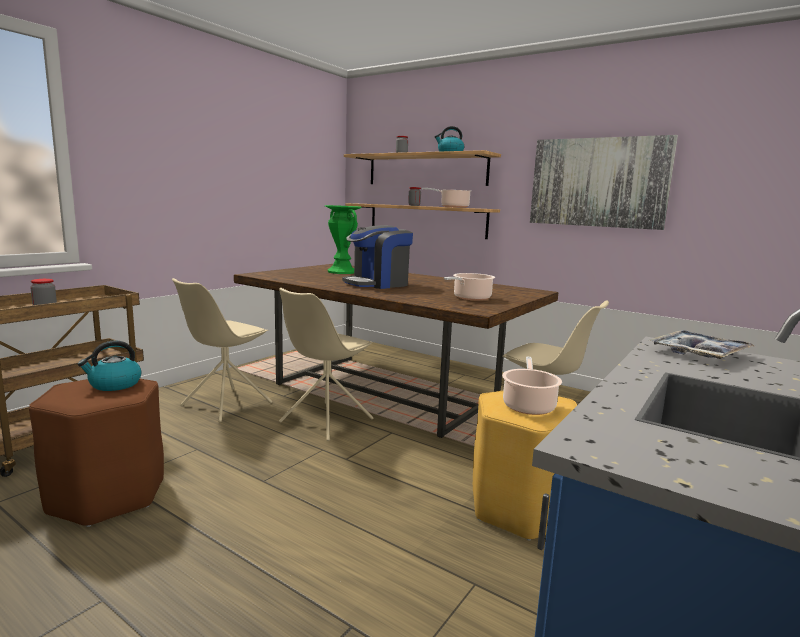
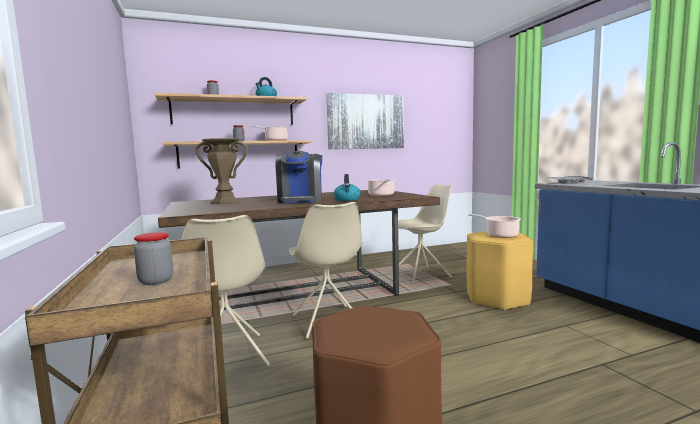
camera: 55 degrees left, 5 degrees down
(114, 385) = (362, 319): kettle -> kettle (347, 199)
(342, 272) = (225, 202): green vase -> brown vase

